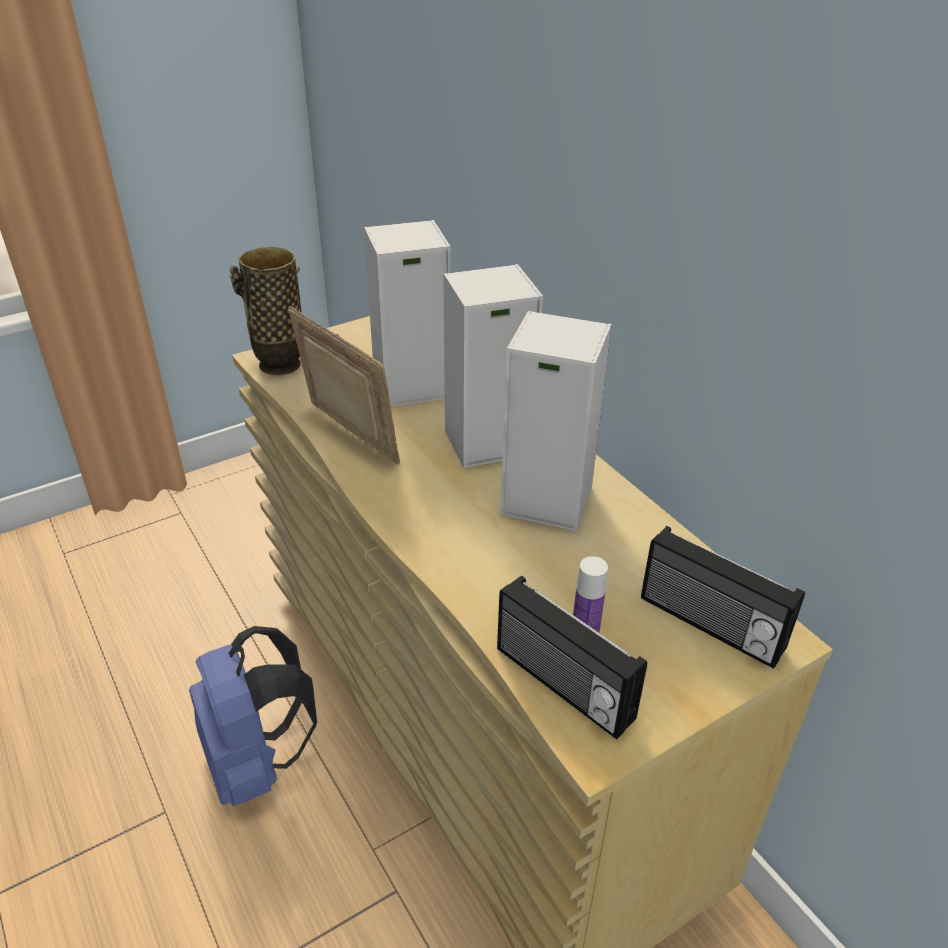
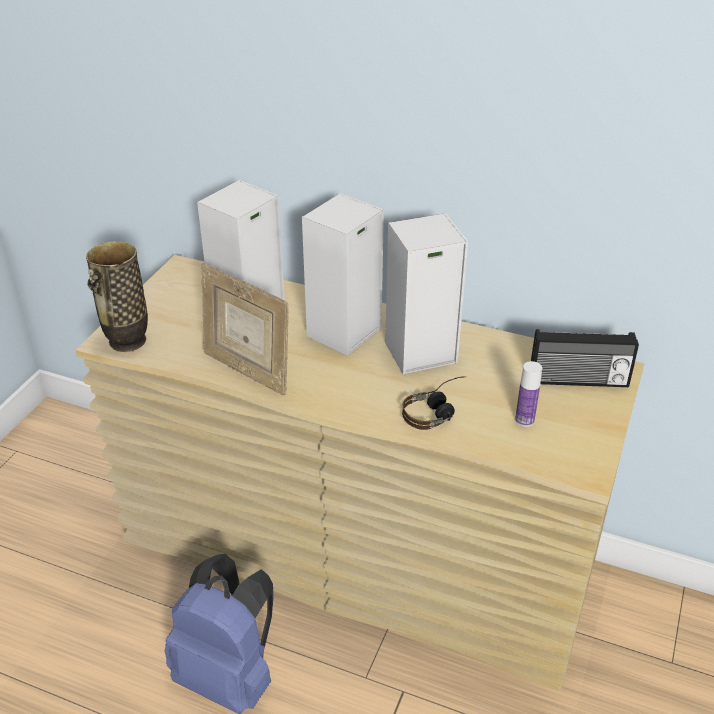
camera: 35 degrees left, 0 degrees up
(349, 438) = (247, 371): picture frame -> picture frame turned 150 degrees counterclockwise
(491, 574) = (437, 411): none -> headphones
(561, 685) = (539, 451): radio -> none

